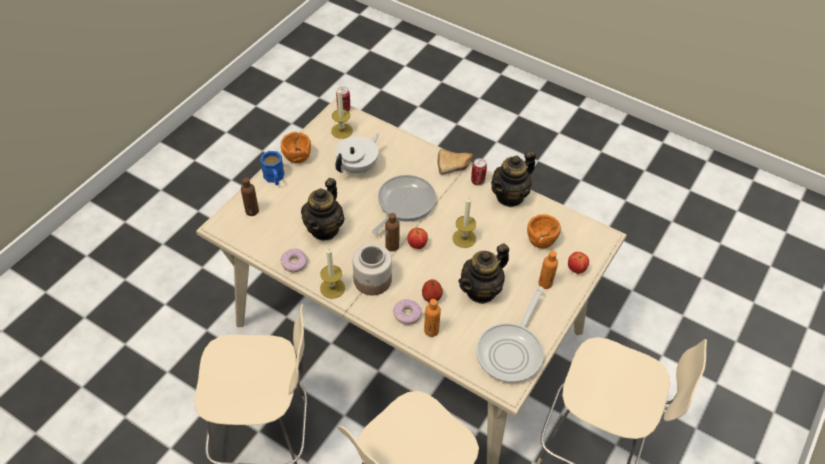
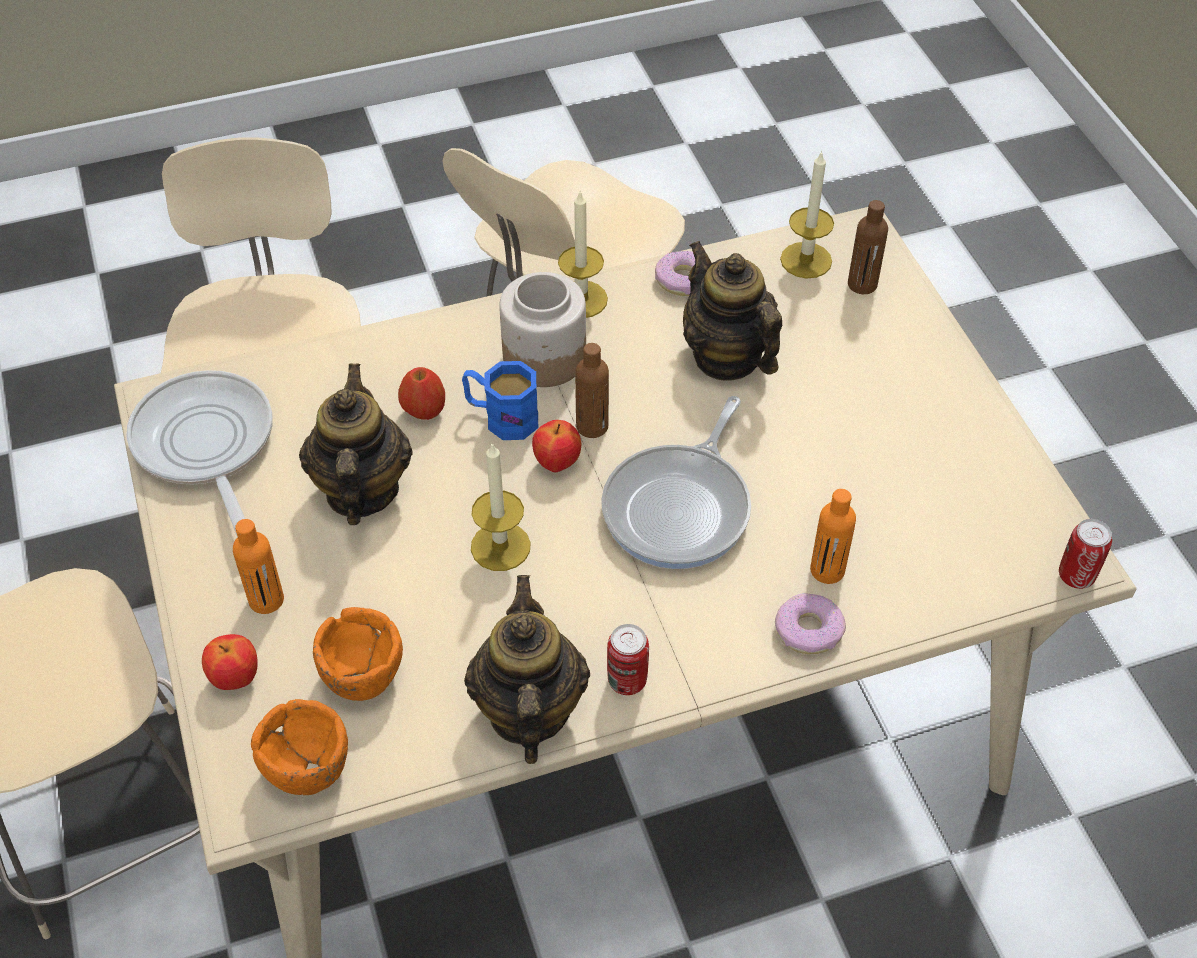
camera: 130 degrees right, 0 degrees up
(274, 178) = (927, 352): blue mug -> blue mug (501, 417)
(297, 156) = (968, 415): orange bowl -> orange bowl (308, 768)
(342, 131) = (997, 530): candle -> candle (806, 260)
(358, 167) = (854, 495): white teapot -> none
(404, 204) = (681, 507): frying pan -> frying pan turned 45 degrees clockwise
(407, 314) = (427, 360): donut -> donut (808, 630)
(431, 330) = (363, 371): orange bottle -> orange bottle (827, 570)
(455, 165) = (712, 670): bread -> none

